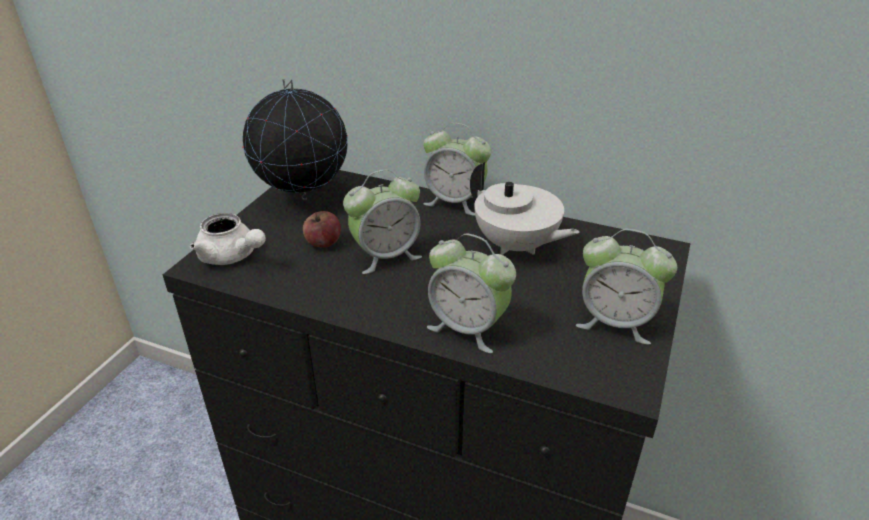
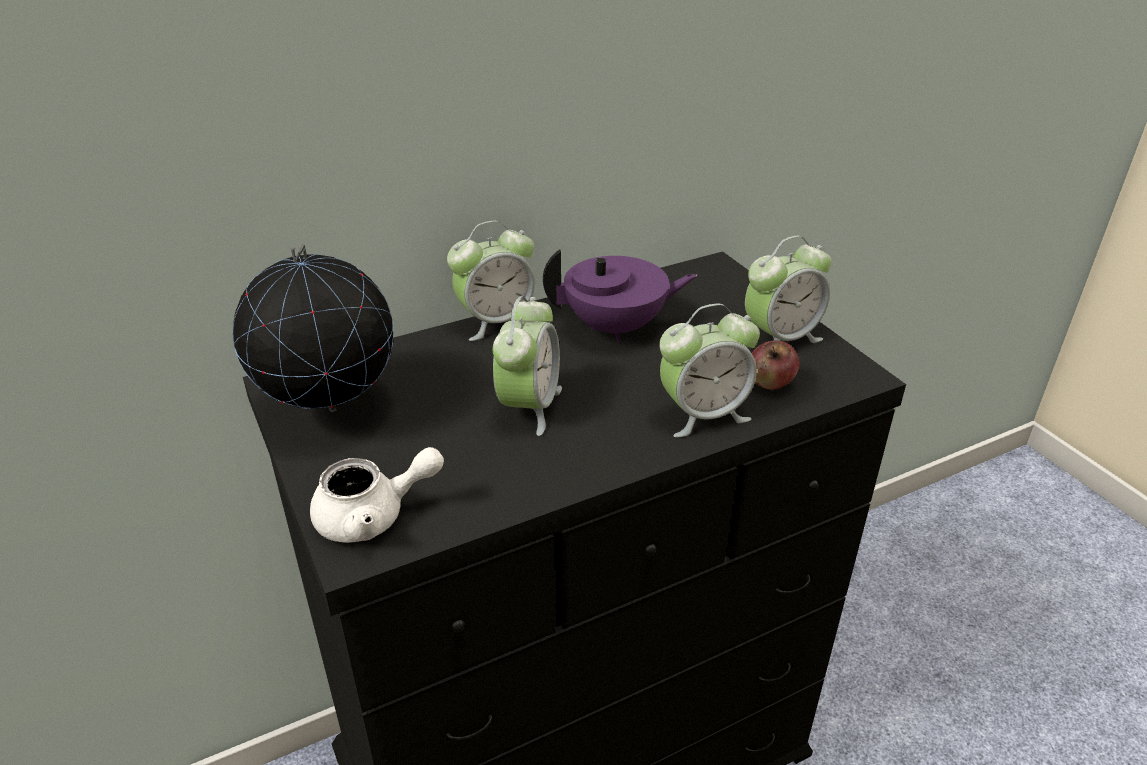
camera: 50 degrees left, 0 degrees up
(323, 243) = (445, 437): apple -> apple (770, 383)
(516, 246) = (616, 327): white teapot -> purple teapot

